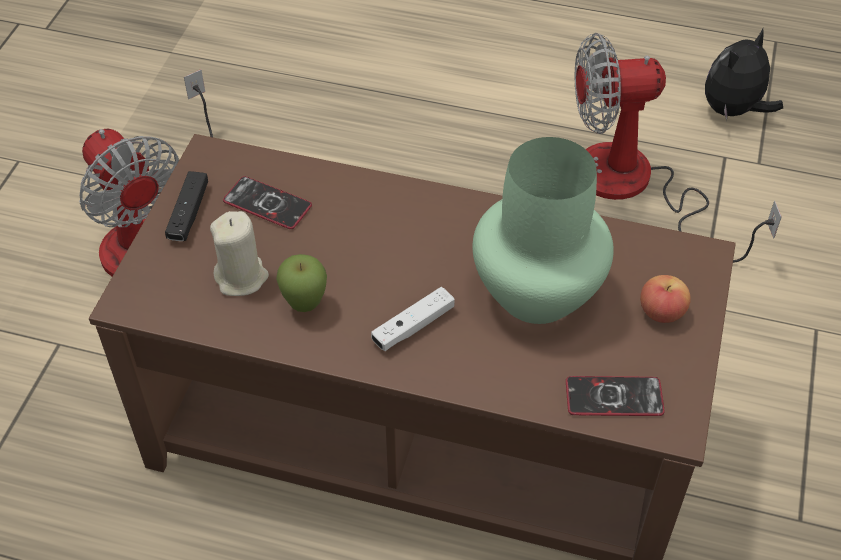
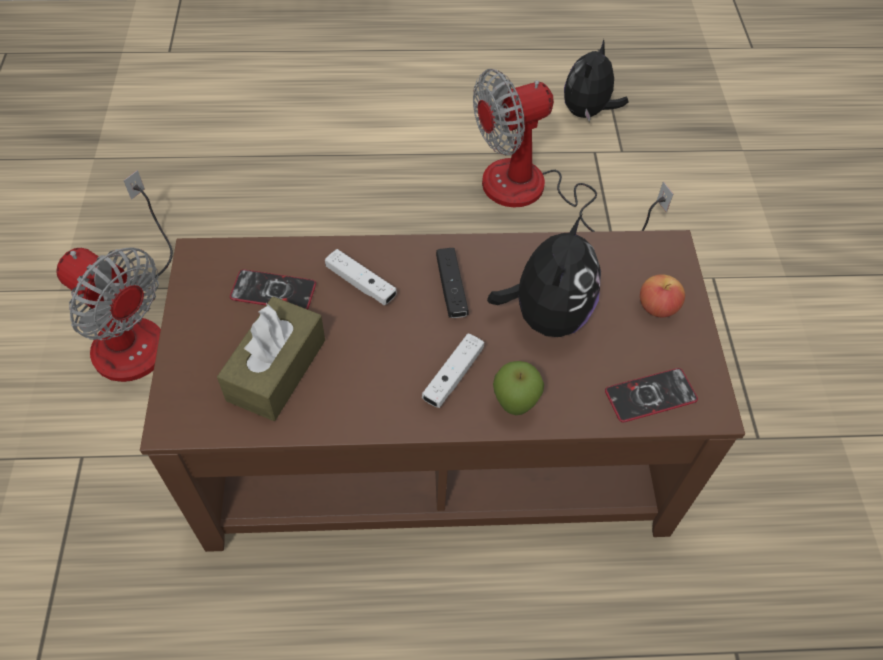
camera: 20 degrees left, 5 degrees up
(188, 213) = (201, 319): black game controller -> black game controller (451, 289)
(241, 277) = (276, 370): beige candle -> brown tissue box
(305, 306) = (347, 382): apple -> apple (514, 406)
(356, 216) = (361, 283): none -> white game controller
(536, 291) = (546, 315): green vase -> plush toy

